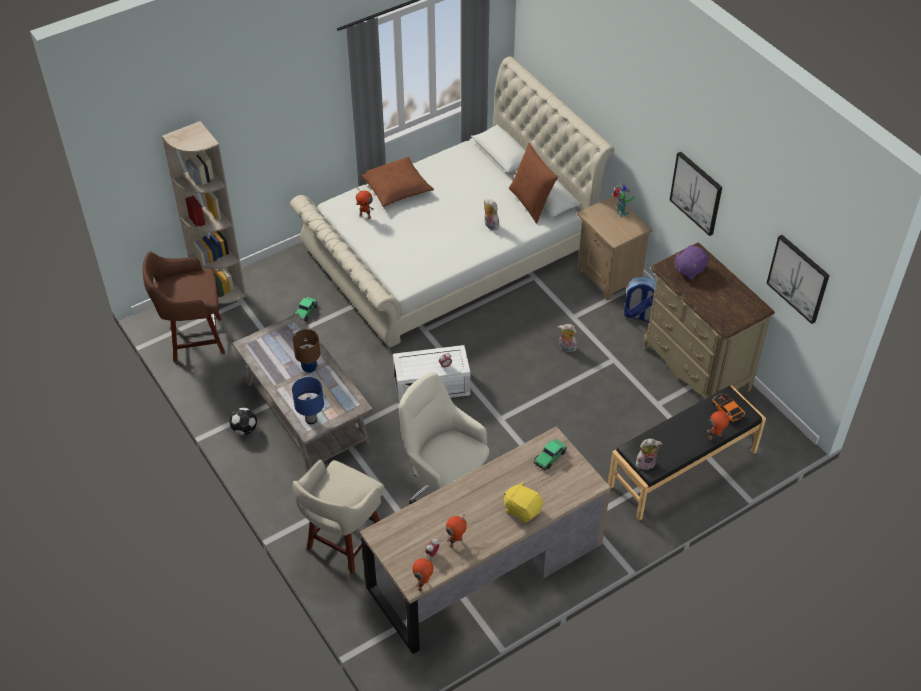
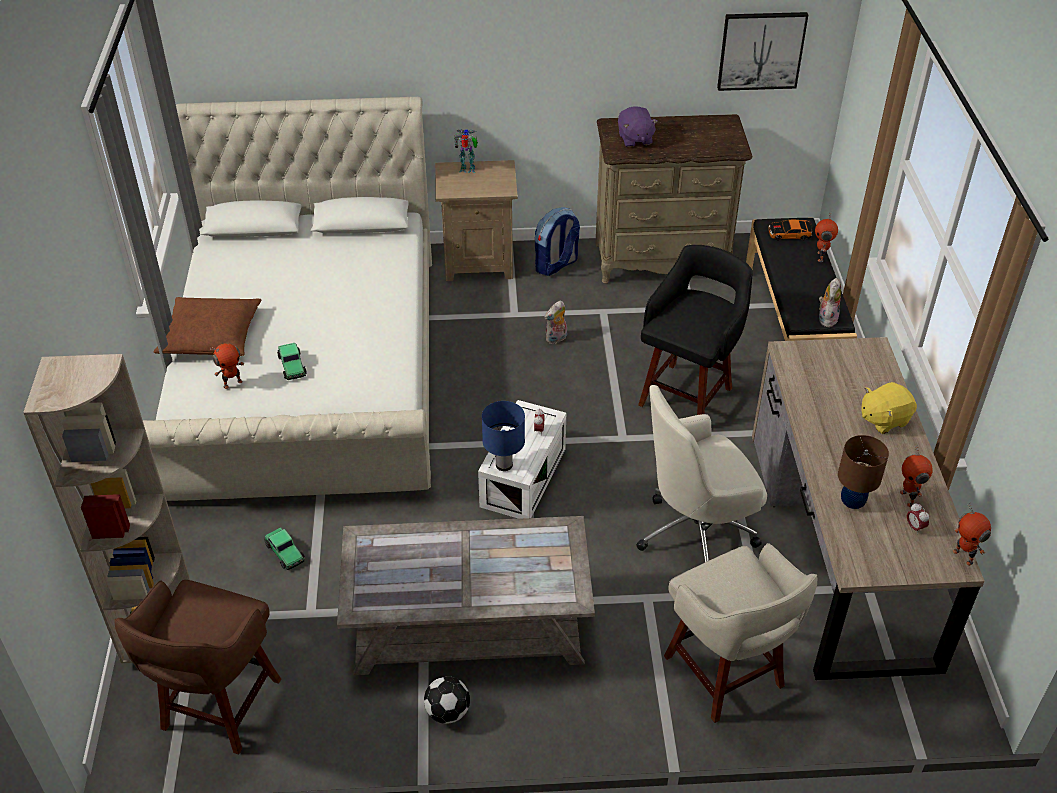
camera: 60 degrees left, 5 degrees down
(310, 368) = (461, 553): brown table lamp -> brown table lamp (853, 501)
(311, 419) = (557, 589): blue table lamp -> blue table lamp (504, 465)
(490, 225) = (363, 284): plush toy -> none
(531, 202) = (360, 238): brown pillow -> none
(550, 457) = (814, 365): toy car -> toy car (292, 366)
(566, 436) = (688, 394): none -> black stool
(697, 193) = (575, 60): picture -> none

